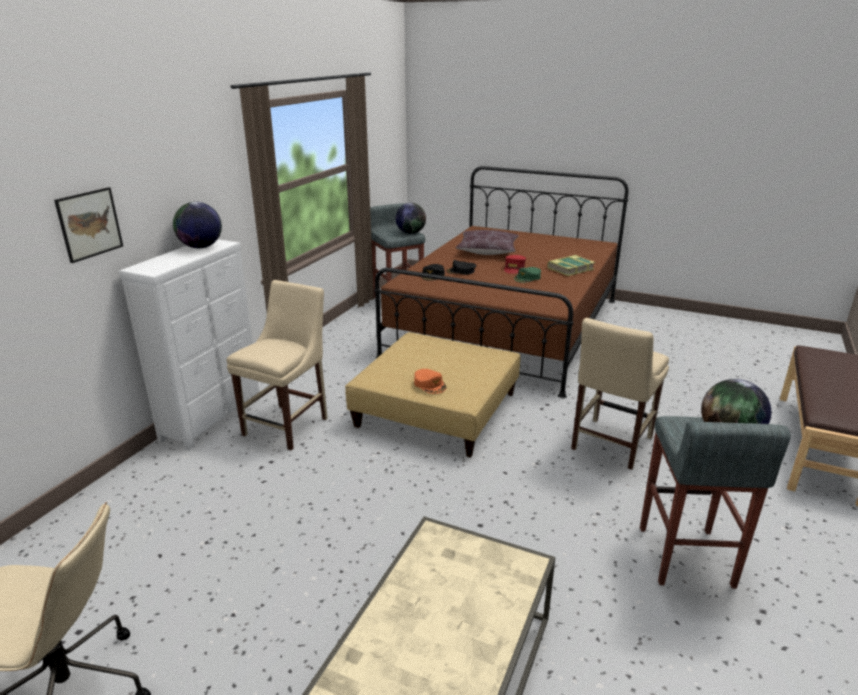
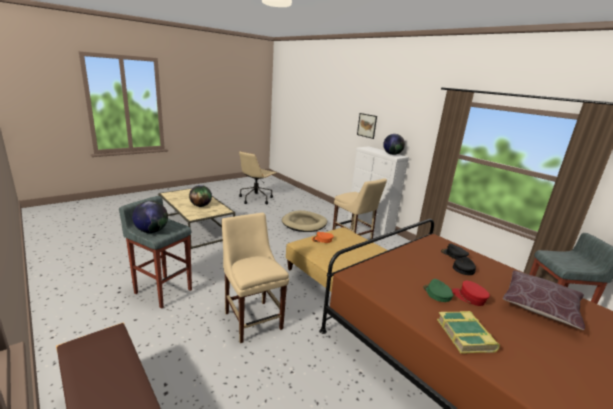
camera: 115 degrees right, 5 degrees down
(253, 502) = (304, 223): none -> beige dog bed
(410, 233) = (569, 266): globe -> globe (201, 206)

